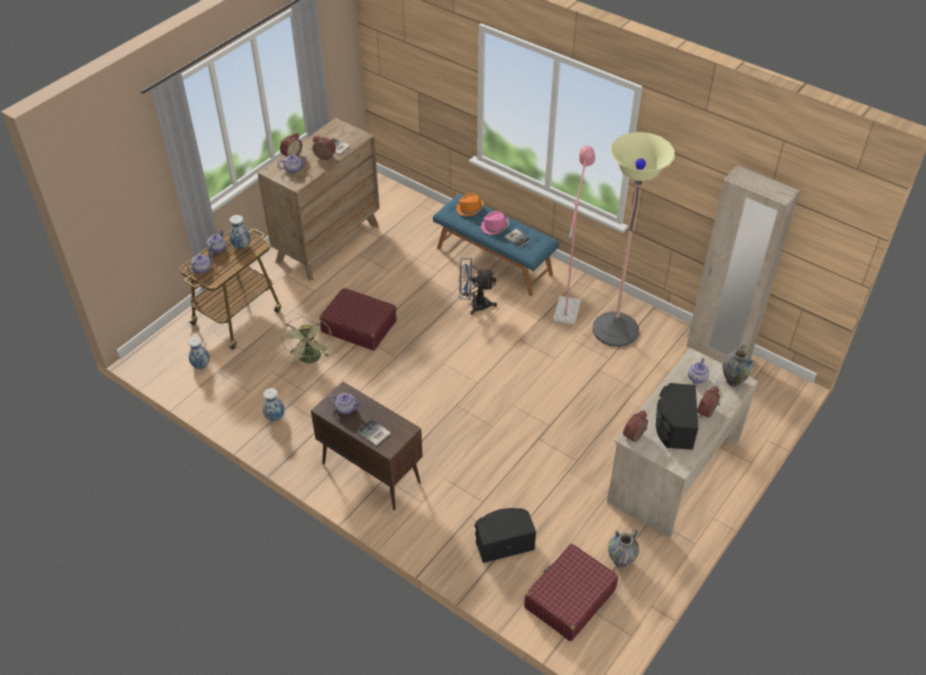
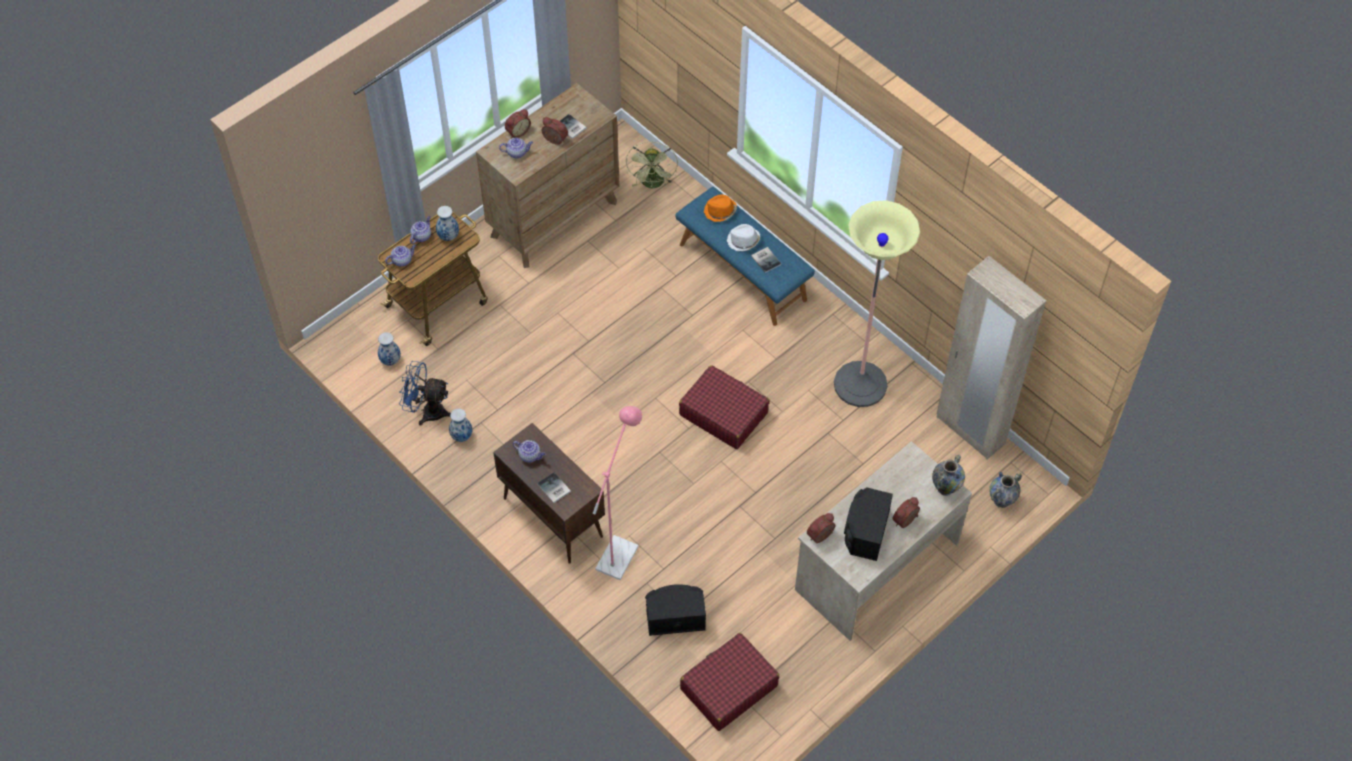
camera: 10 degrees right, 10 degrees up
(311, 359) = (511, 371): green fan -> green fan (653, 184)
(359, 326) = (570, 336): red suitcase -> red suitcase (723, 413)
(474, 304) = (707, 327): blue fan -> blue fan (427, 411)
(495, 227) = (743, 241): pink hat -> white hat
(568, 306) = (814, 345): pink floor lamp -> pink floor lamp (620, 551)
(620, 561) = (791, 657): vase -> vase (1001, 501)
(697, 378) = (907, 479): teapot -> none

